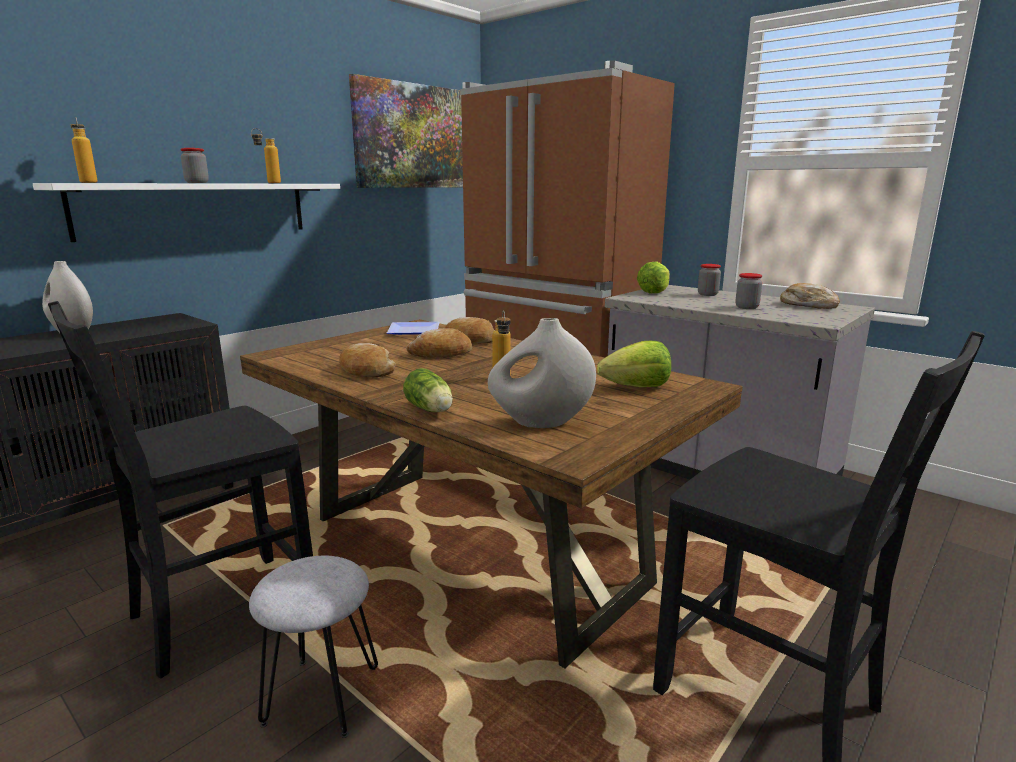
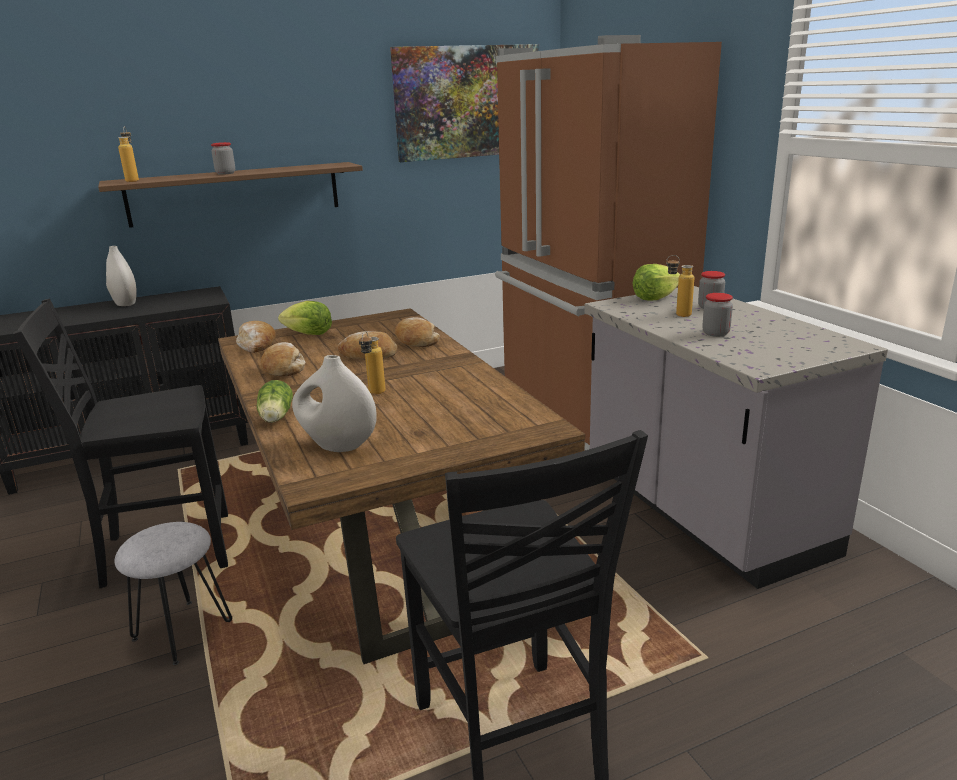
camera: 25 degrees right, 5 degrees up
(197, 209) = (235, 193): white shelf -> brown shelf
(268, 183) = (291, 169): bottle -> bottle (677, 315)
(412, 330) = (383, 323): plate -> none
(637, 387) = (478, 420): lettuce -> lettuce (308, 334)
(808, 305) = (801, 337): bread -> bread (257, 345)

